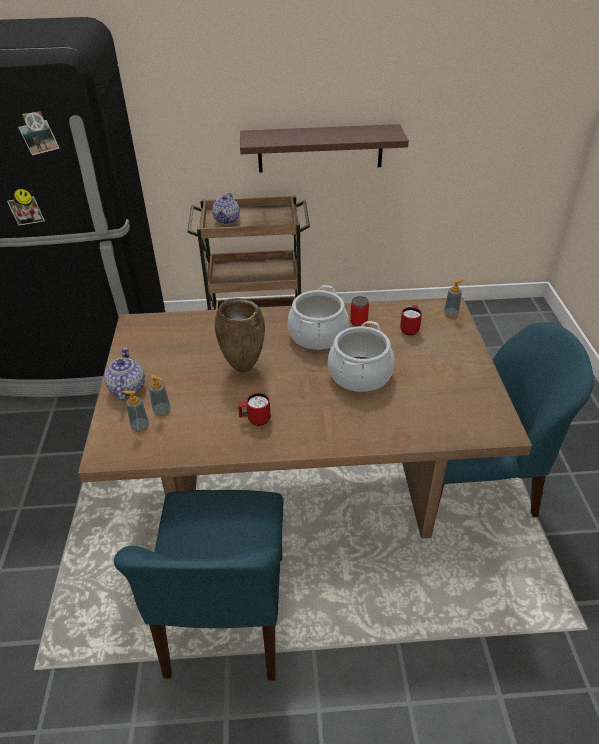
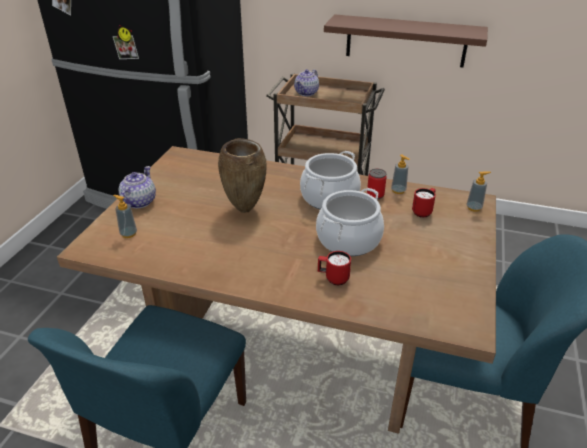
camera: 20 degrees right, 5 degrees down
(162, 411) = (154, 226): soap dispenser -> soap dispenser (398, 190)
(255, 420) = (227, 253): red mug -> red mug (333, 278)

